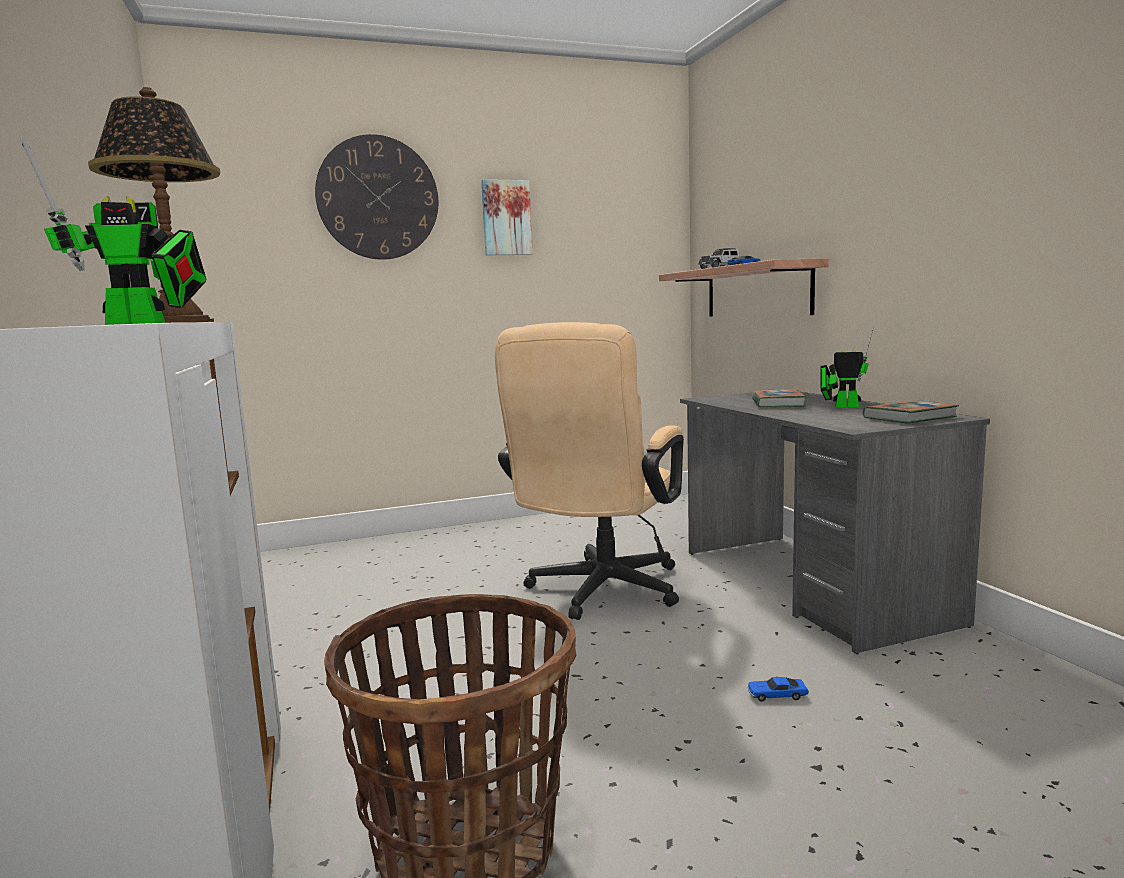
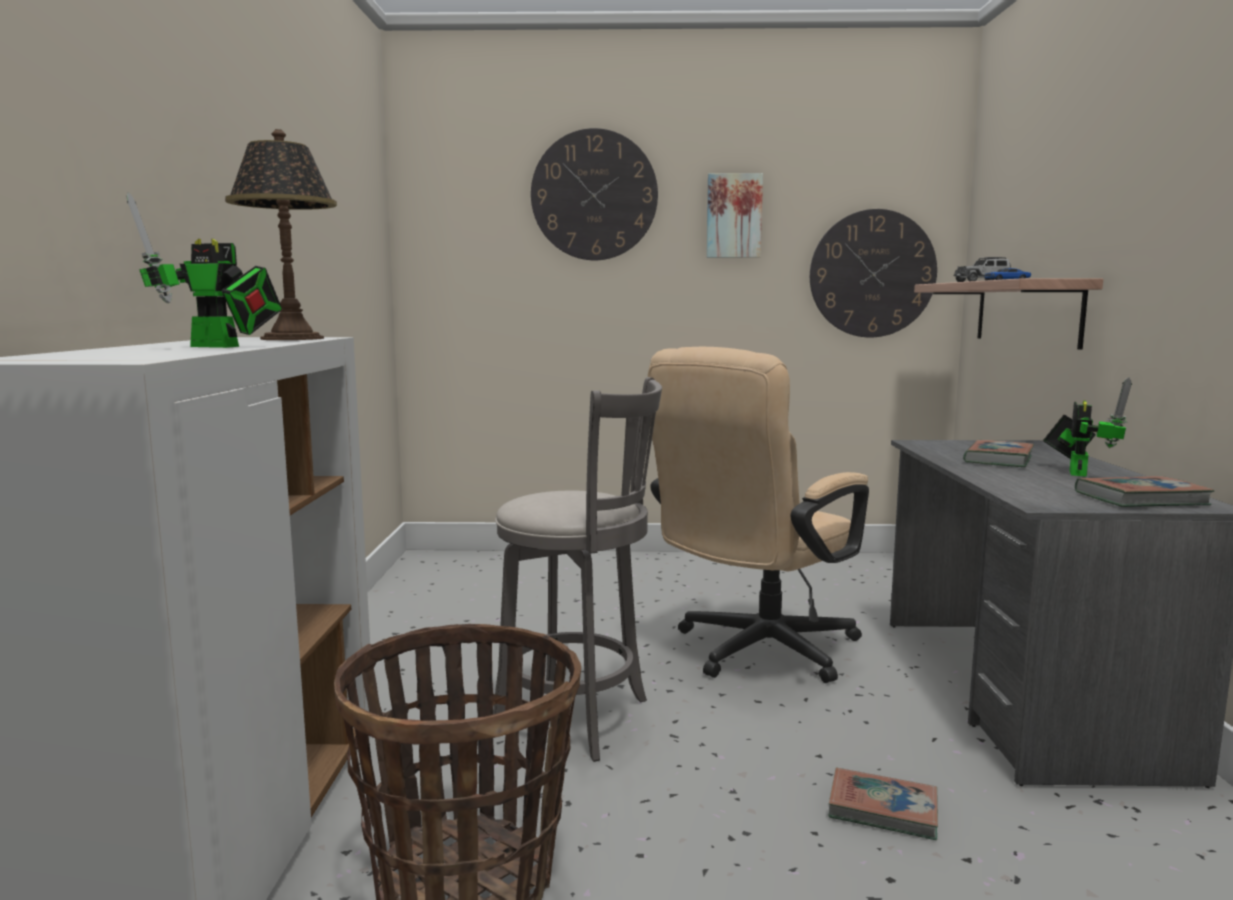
camera: 20 degrees right, 0 degrees up
(483, 680) = (579, 719): none -> grey stool
(622, 267) = (872, 274): none -> wall clock
(776, 695) = (883, 809): toy car -> book
(842, 406) = (1077, 472): toy robot -> toy robot turned 75 degrees clockwise

